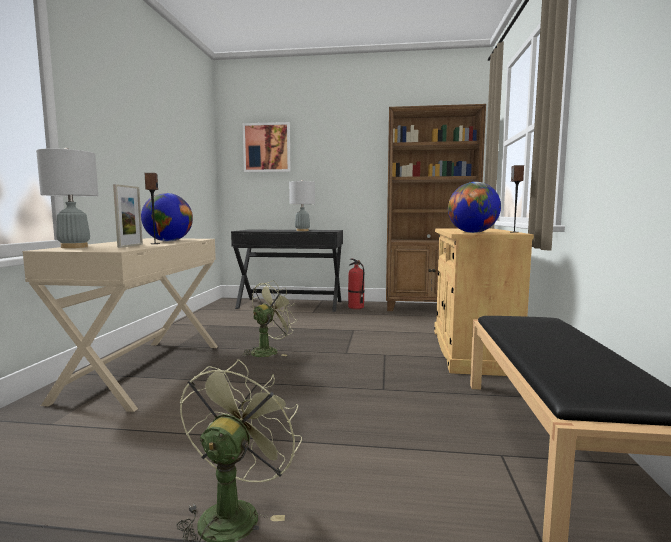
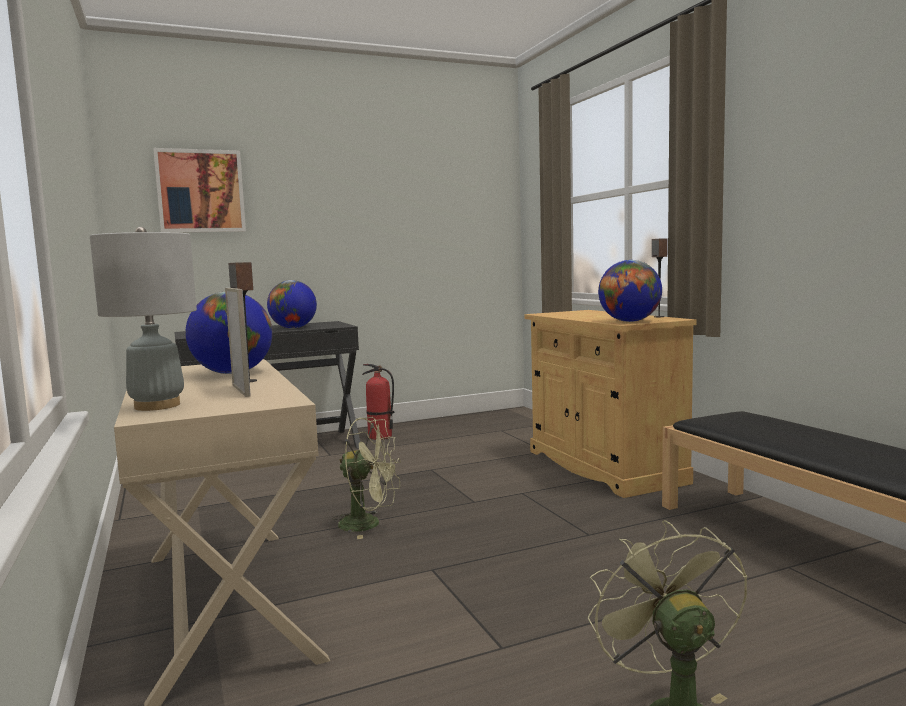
camera: 30 degrees left, 0 degrees up
(268, 351) = (369, 524): green fan -> green fan turned 90 degrees clockwise
(302, 230) = (293, 328): grey table lamp -> globe
(429, 308) = (474, 421): brown bookcase -> none

